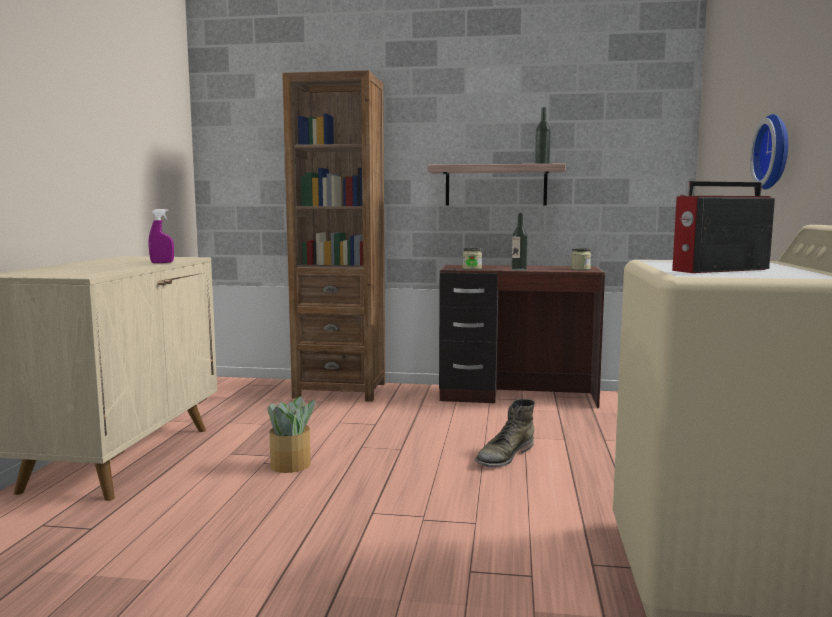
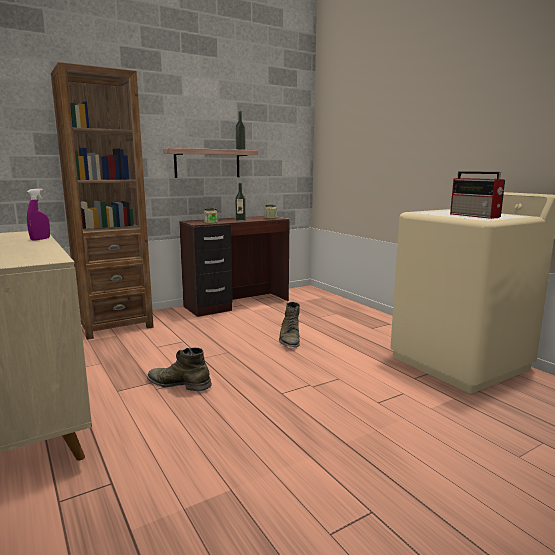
camera: 40 degrees left, 5 degrees up
(291, 465) = (179, 383): potted plant -> green boot
(718, 270) = (475, 216): radio -> radio turned 60 degrees counterclockwise
(776, 152) = (408, 151): wall clock -> none

